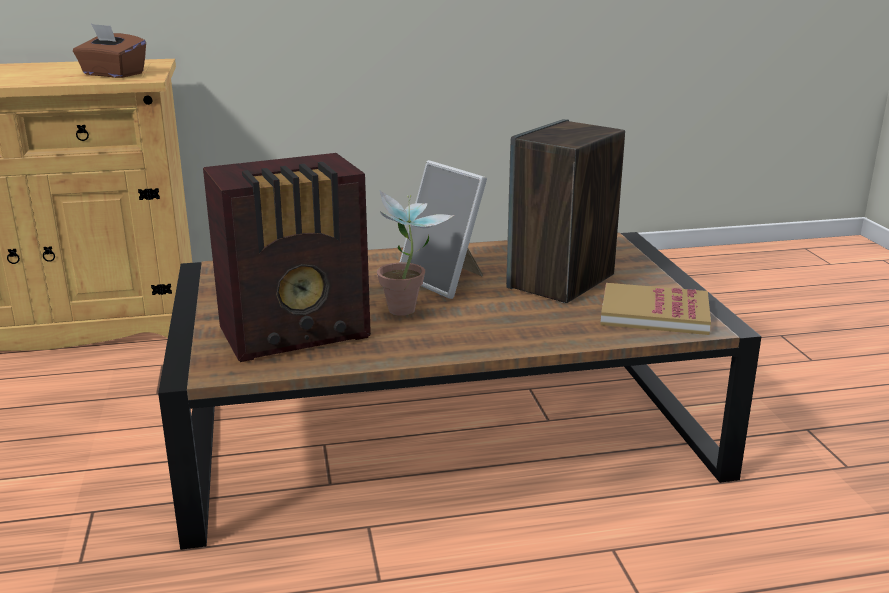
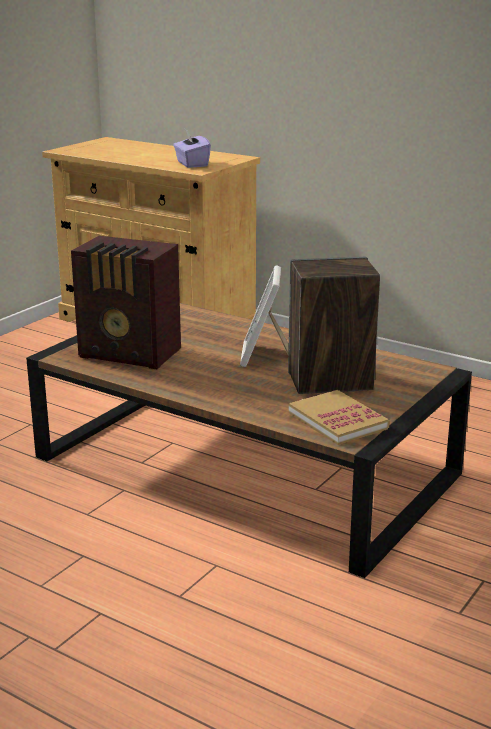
camera: 45 degrees right, 0 degrees up
(112, 74) = (191, 164): brown tissue box -> purple tissue box
(409, 313) = (205, 365): potted plant -> none

